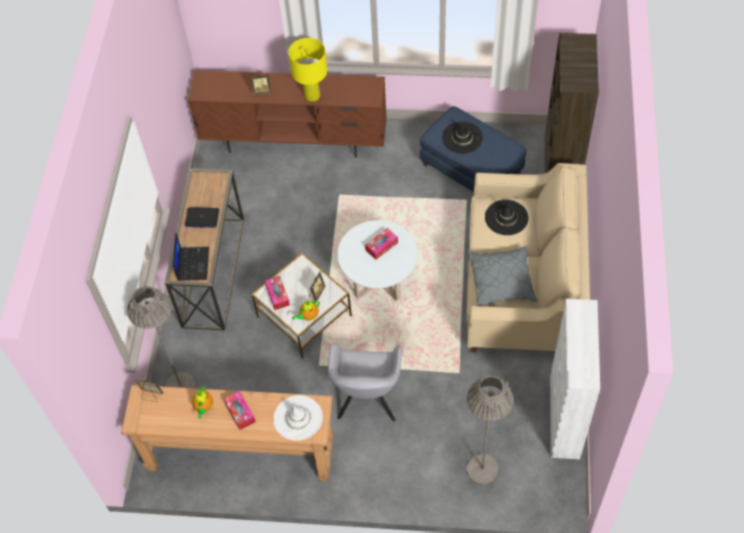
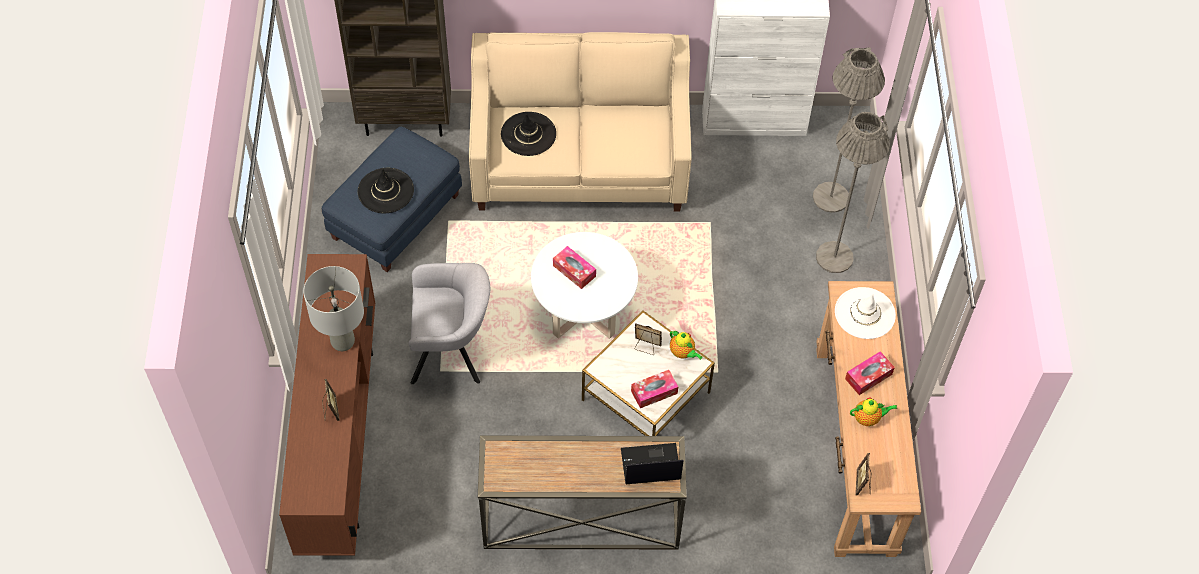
camera: 100 degrees left, 0 degrees up
(180, 386) = (769, 536): grey floor lamp -> grey floor lamp (834, 257)
(202, 218) = (570, 464): laptop -> none
(312, 96) = (343, 341): yellow table lamp -> grey table lamp
(367, 399) = (759, 315): grey armchair -> grey armchair (452, 352)
(501, 281) = (624, 139): grey pillow -> none

